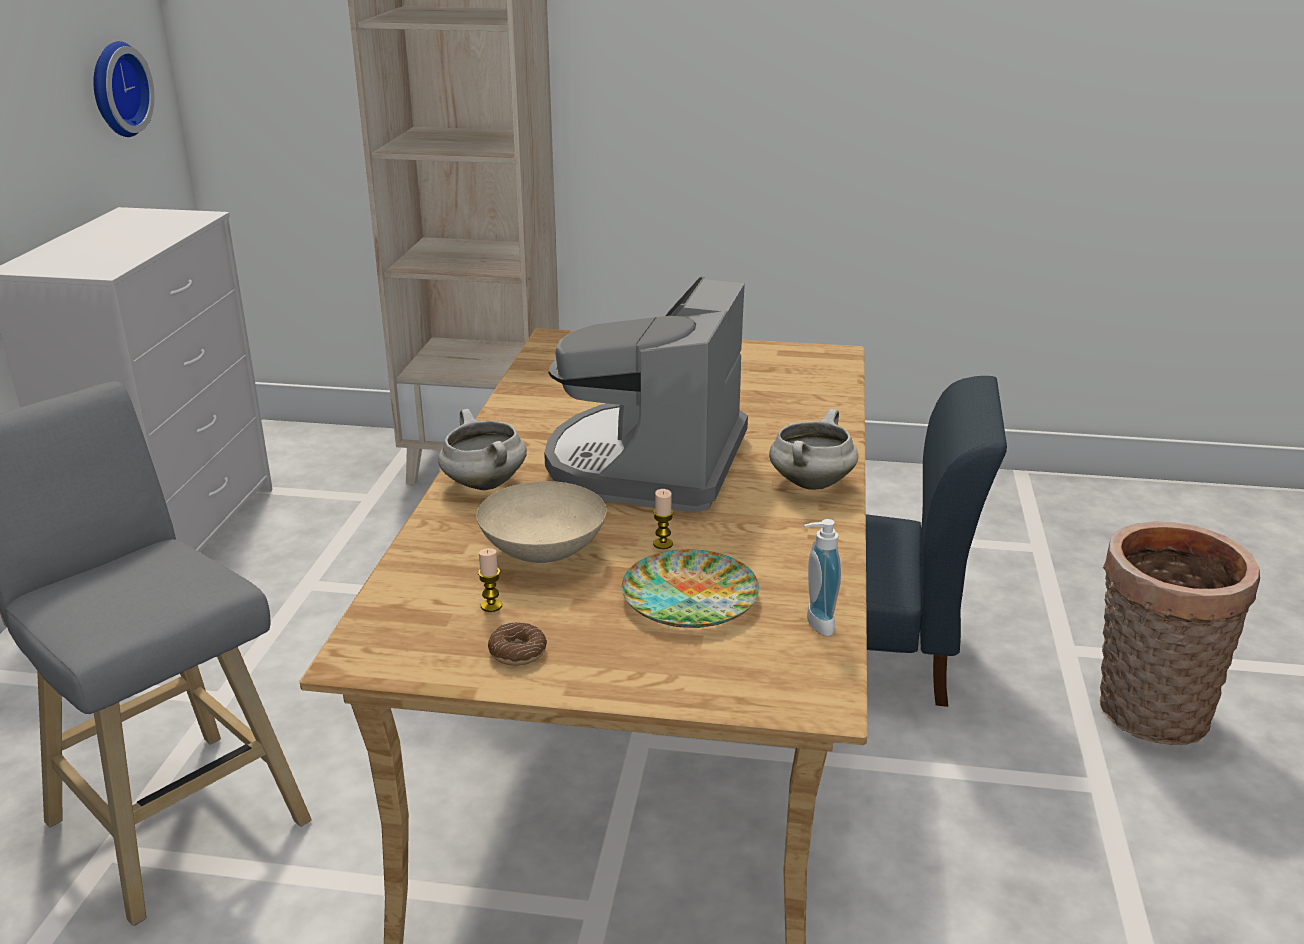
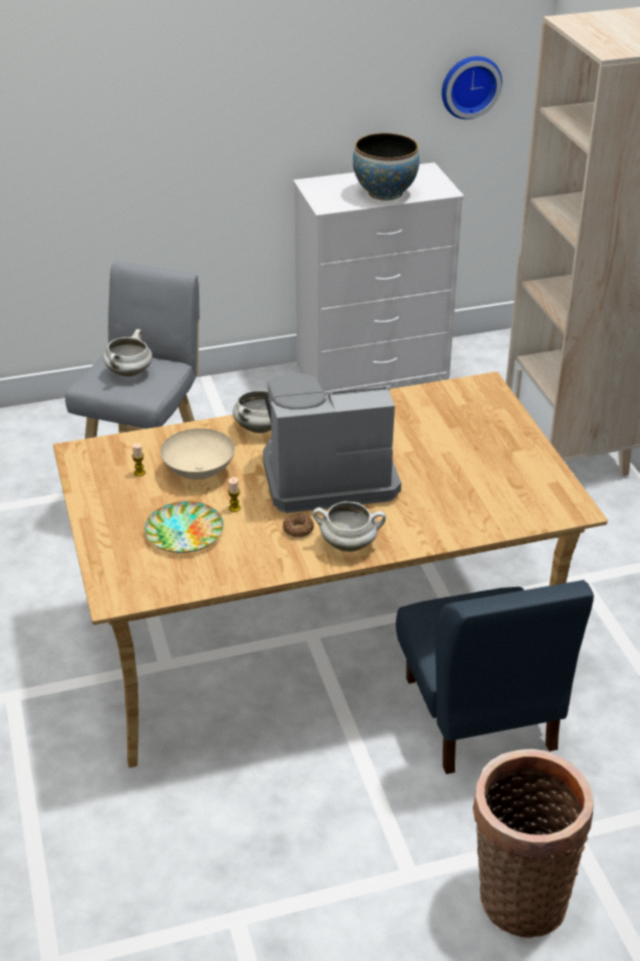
camera: 65 degrees right, 10 degrees up
(132, 586) = (129, 373): none -> white cooking pot
(140, 239) = (385, 193): none -> bowl
(517, 652) = (104, 494): donut -> donut (298, 529)
(815, 623) = (183, 581): soap dispenser -> none

